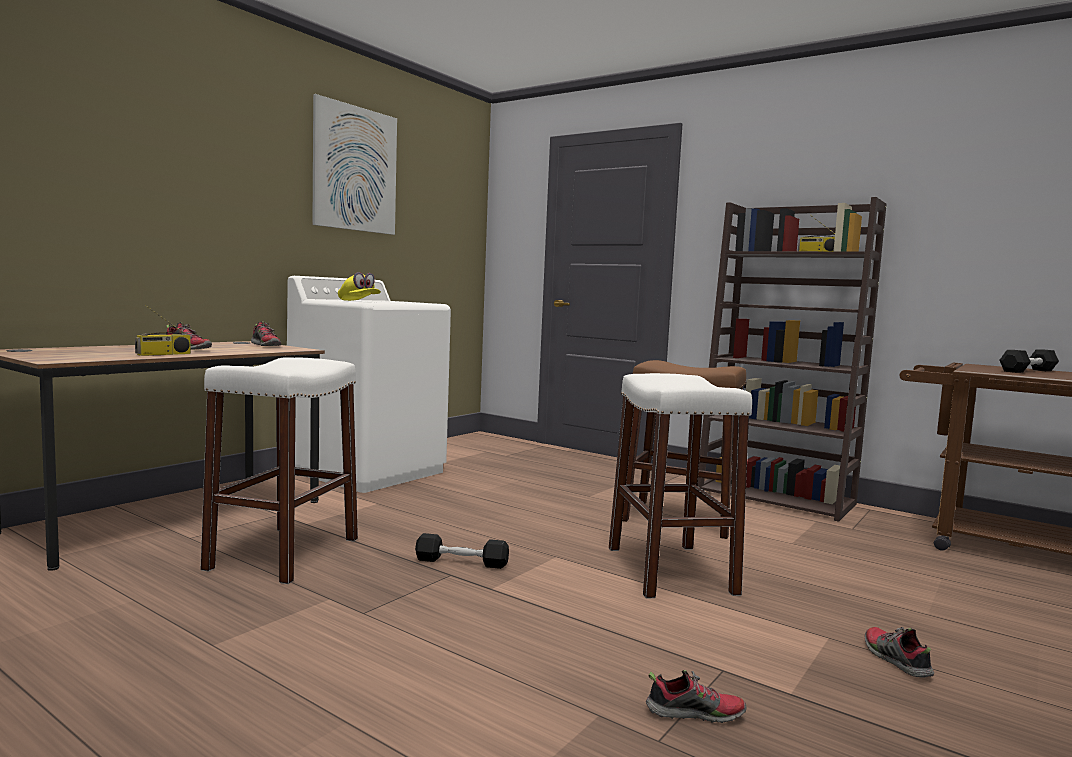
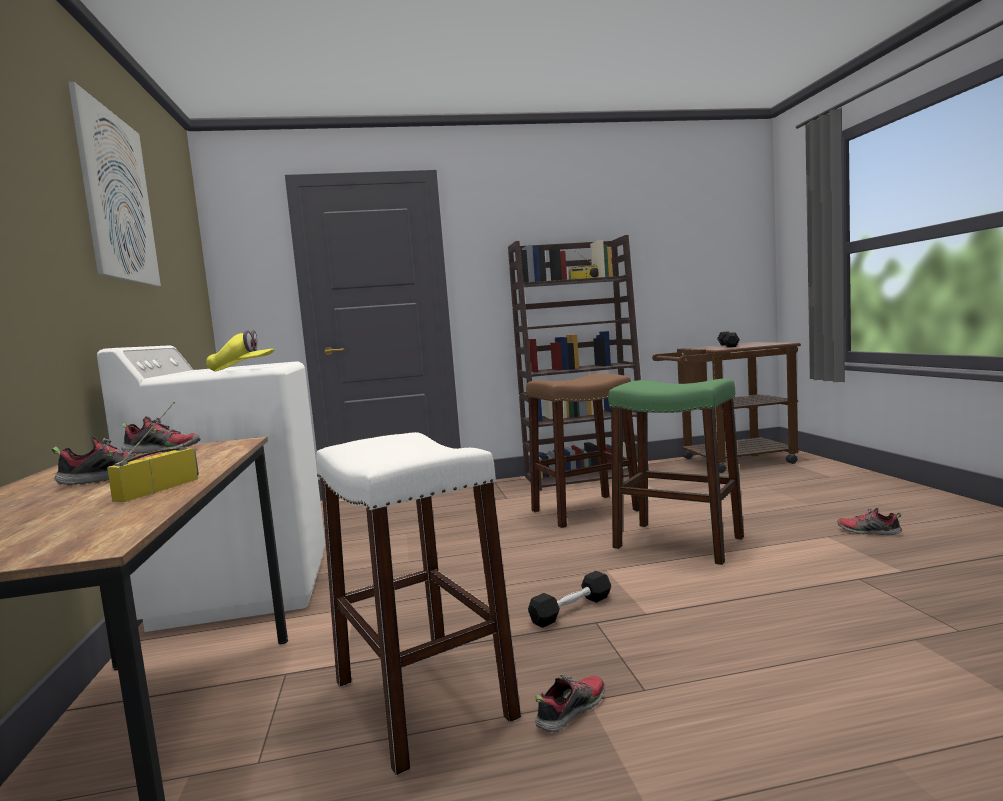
camera: 45 degrees left, 0 degrees up
(163, 354) = (158, 489): radio -> radio turned 150 degrees counterclockwise
(670, 570) = (678, 542): white stool -> green stool
(695, 713) = (921, 606): shoe -> shoe (570, 711)

